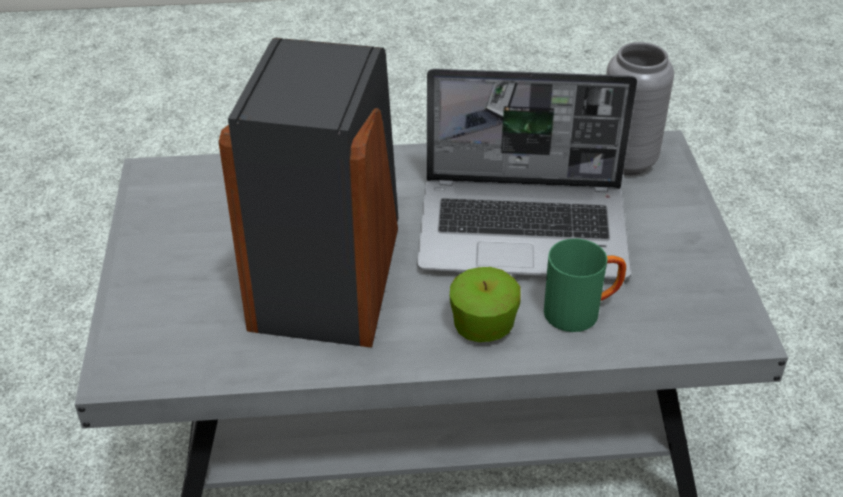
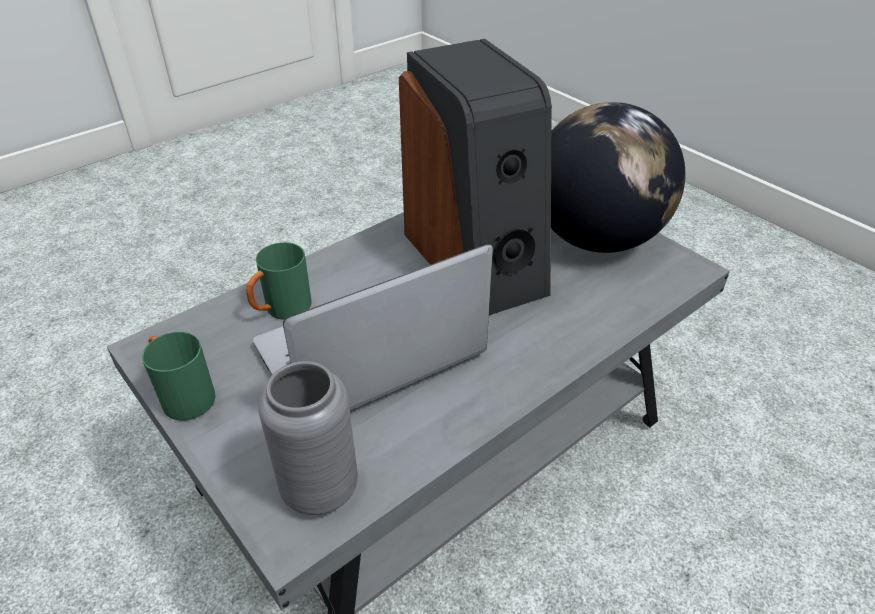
camera: 145 degrees right, 0 degrees up
(181, 240) = (596, 238): none -> globe
(483, 327) = (345, 272): apple -> none
(713, 268) = (183, 396): none -> green mug

